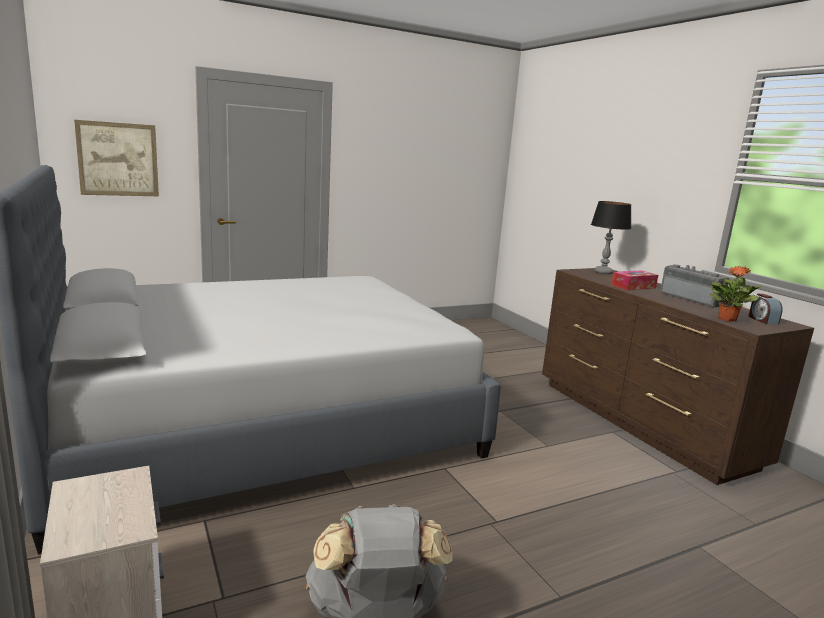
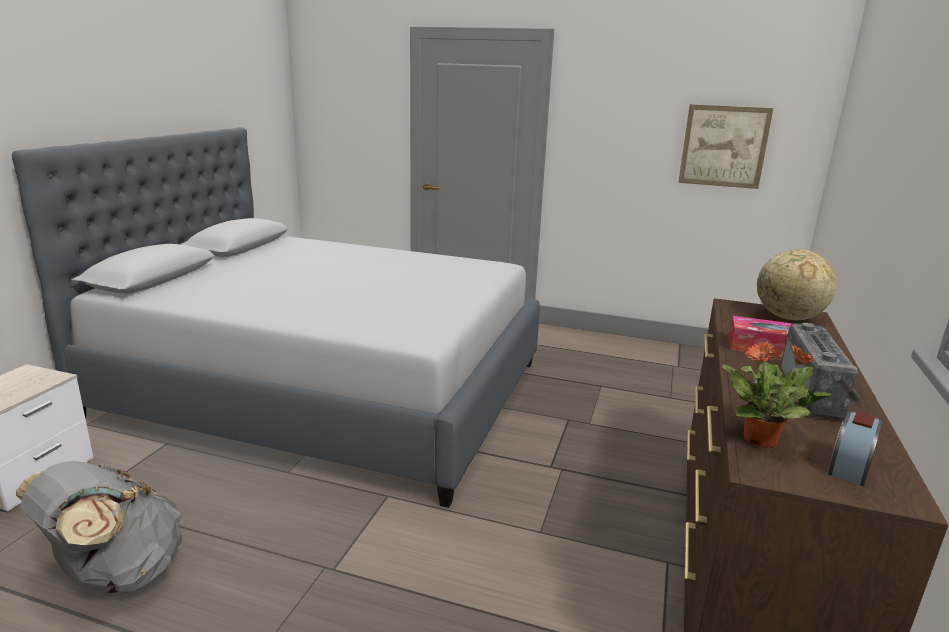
camera: 45 degrees right, 5 degrees up
(118, 159) = (345, 122): picture -> picture (723, 146)
(603, 272) = (788, 318): table lamp -> globe

